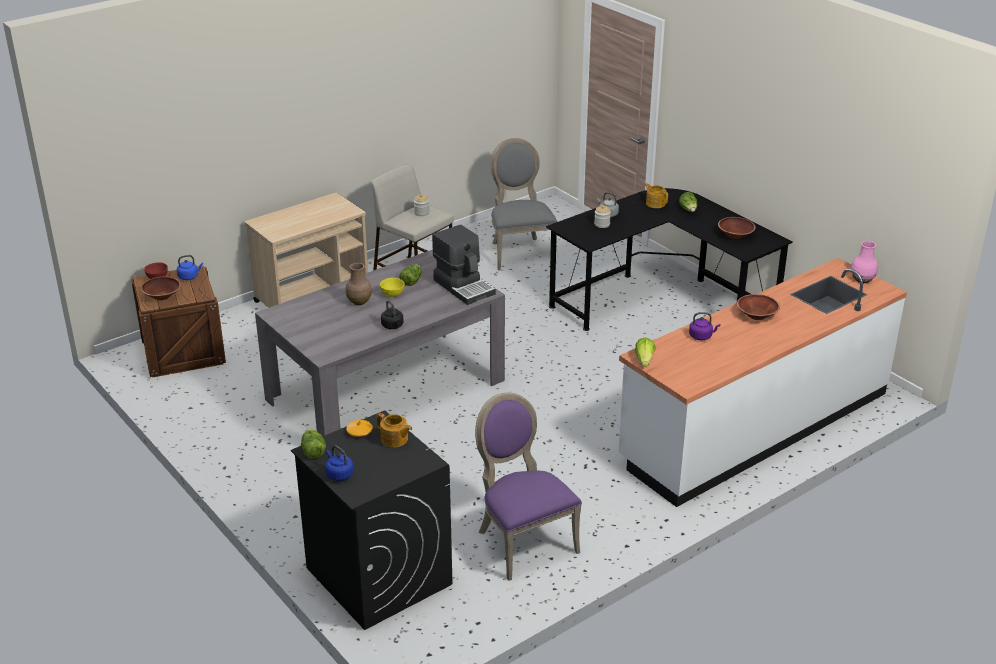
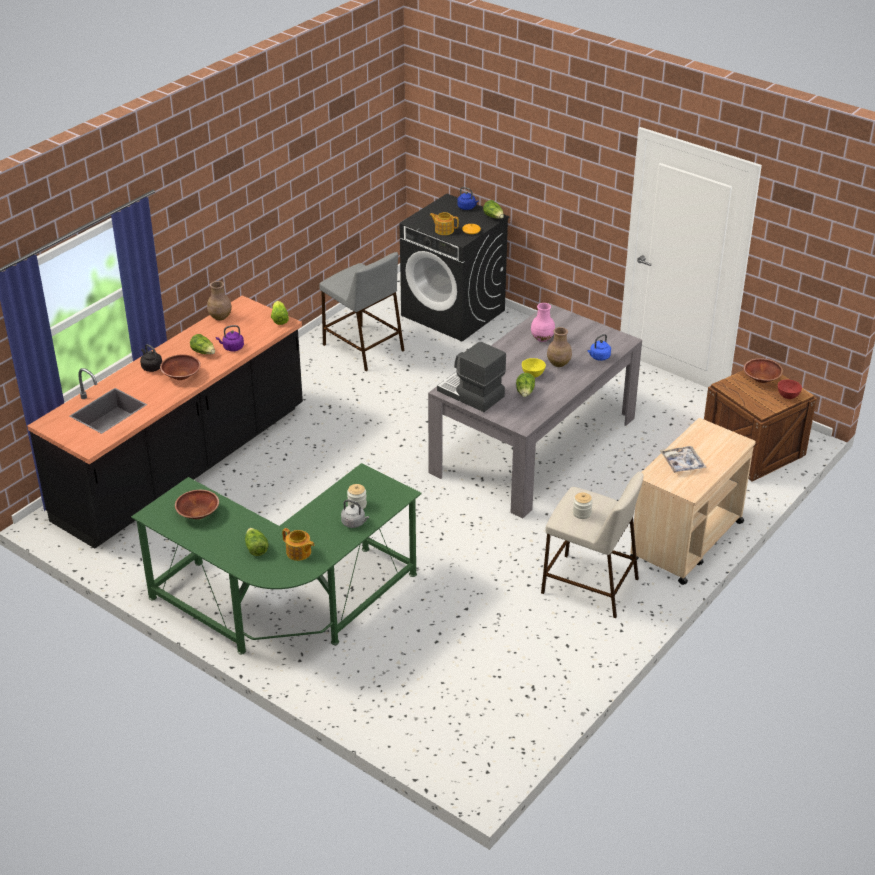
camera: 165 degrees right, 5 degrees up
(189, 277) = (760, 403): blue kettle -> blue kettle (599, 357)
(320, 215) = (682, 463): none -> tray
(393, 326) = (512, 344): black kettle -> black kettle (151, 367)
(520, 252) = (484, 661): grey chair -> none
(523, 541) = (362, 347): purple chair -> grey stool
(662, 301) = (286, 606): black desk -> green desk
(714, 374) = (220, 317): none -> brown vase
(733, 336) = (203, 352): none -> lettuce
(755, 426) = (183, 465): white counter -> black counter
(862, 280) = (69, 433): pink vase -> pink vase (542, 338)

